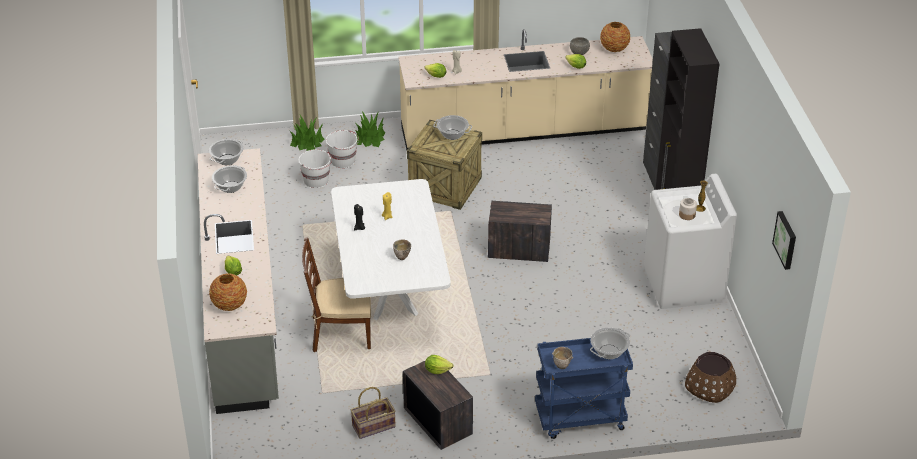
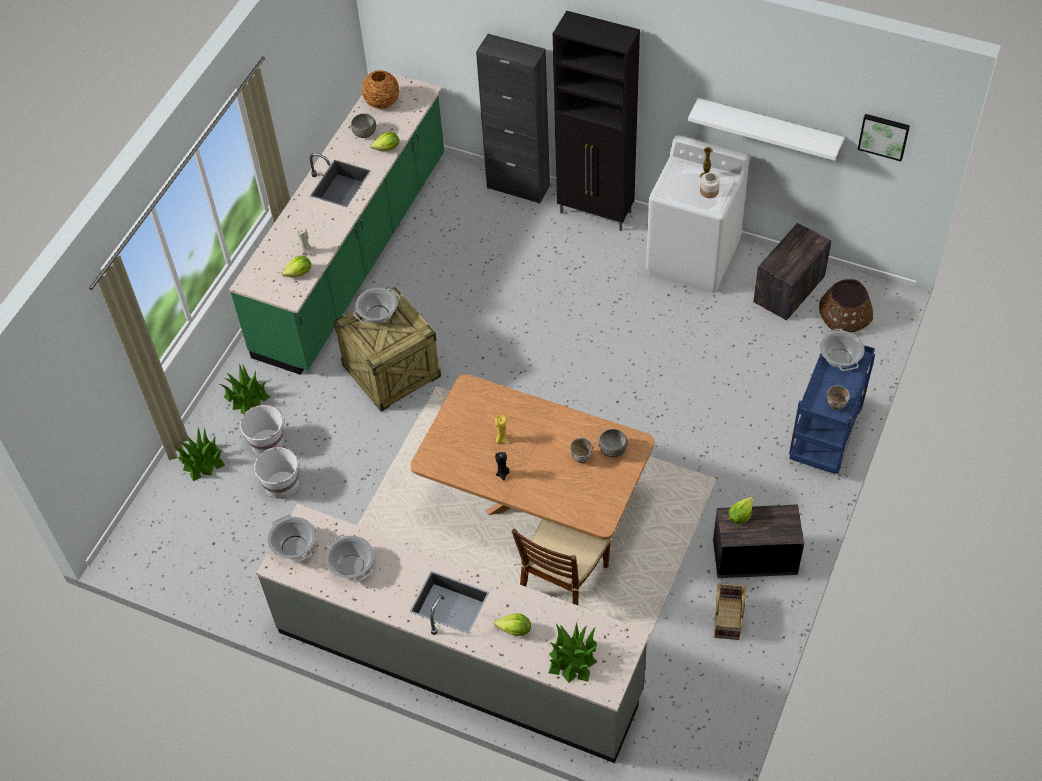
camera: 55 degrees left, 15 degrees up
(229, 305) = (573, 658): vase -> potted plant
(391, 295) = (535, 506): white dining table -> brown dining table
(421, 269) = (613, 450): none -> grey bowl
(518, 249) = (543, 359): crate -> crate (788, 290)
(524, 131) = (354, 255): beige counter -> green counter
(750, 196) = (768, 127): none -> white shelf

